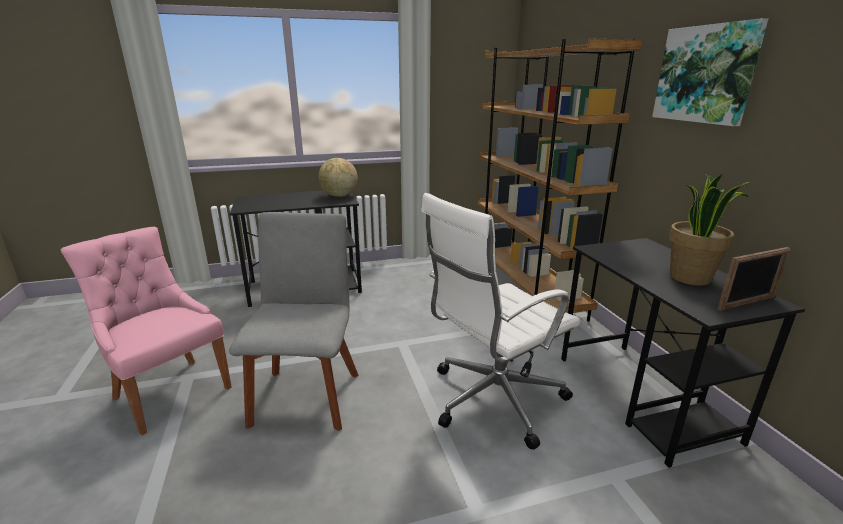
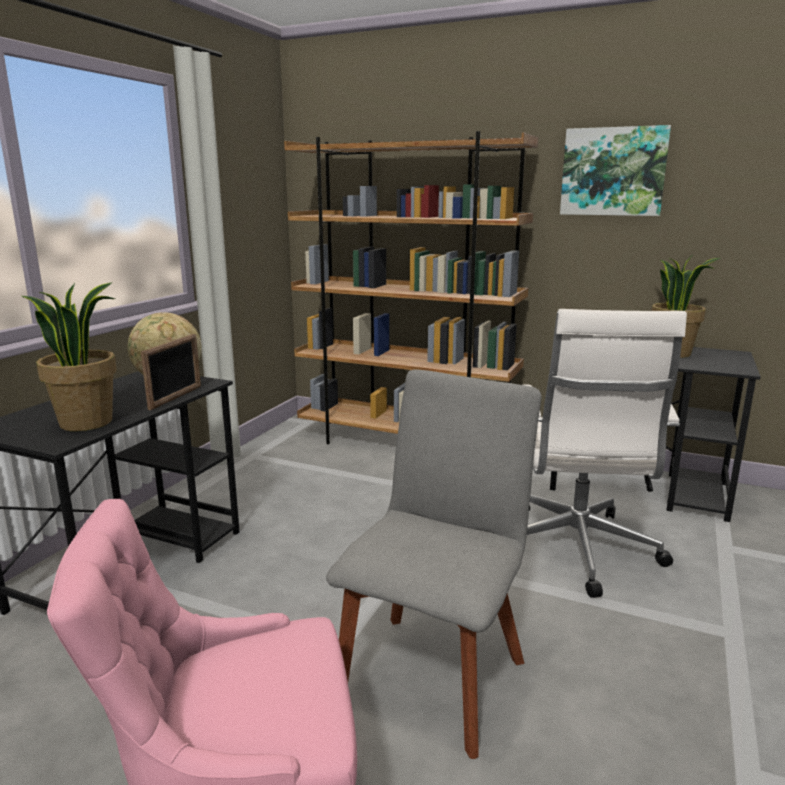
camera: 50 degrees left, 5 degrees down
(268, 204) = (86, 422): none -> potted plant
(307, 394) = (434, 672): grey chair -> grey chair turned 75 degrees clockwise
(746, 303) = (732, 358): picture frame -> picture frame (176, 397)

